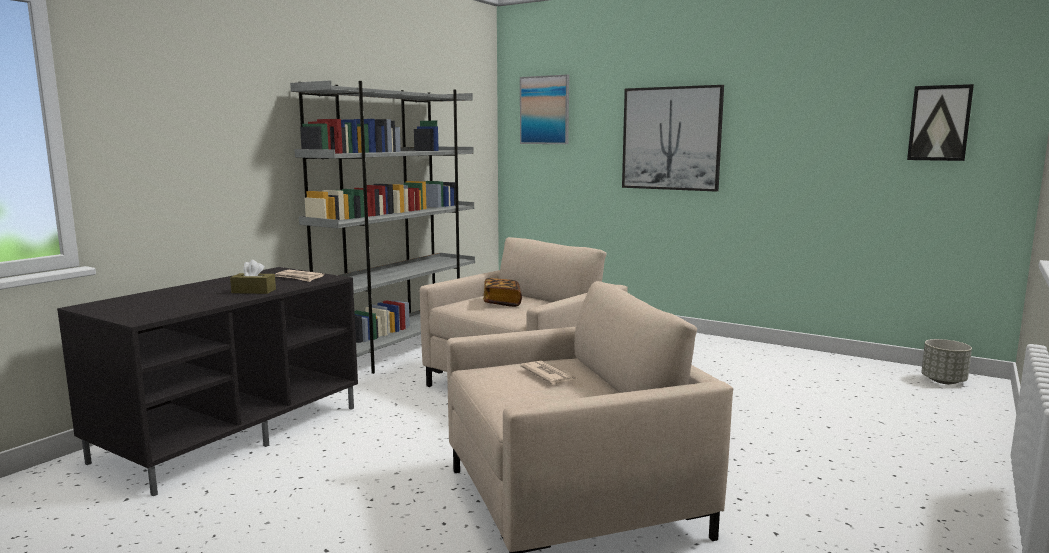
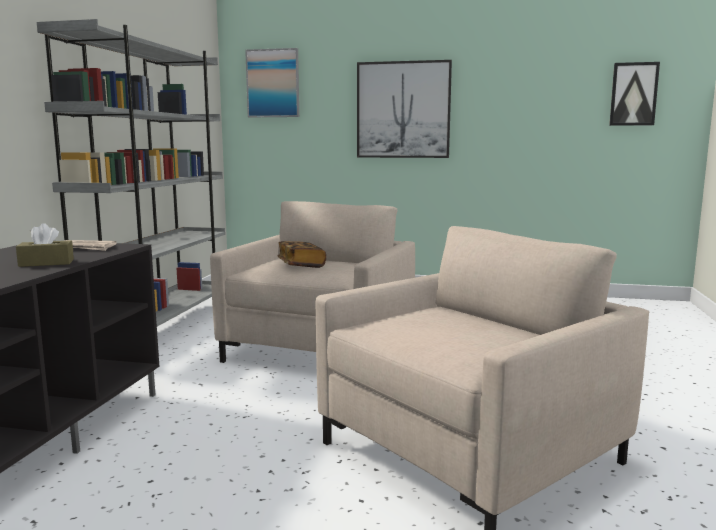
camera: 20 degrees left, 0 degrees up
(548, 375) = (444, 322): newspaper -> none
(943, 381) = (649, 307): grey planter -> none

